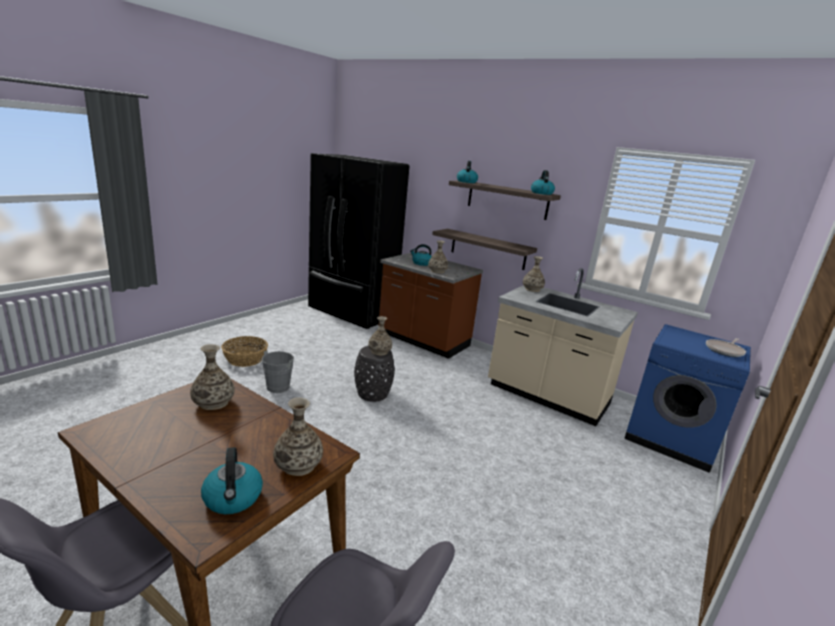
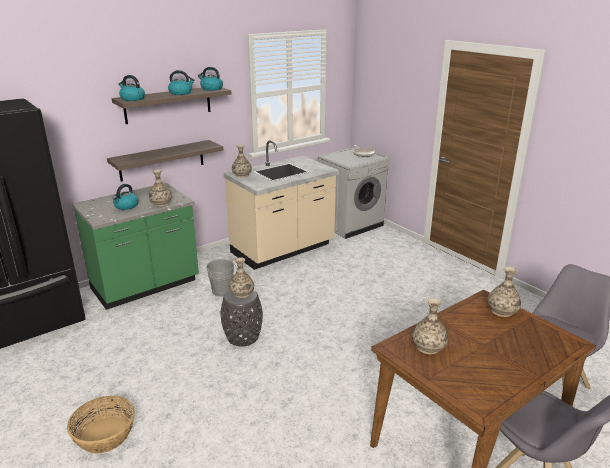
camera: 70 degrees left, 5 degrees up
(233, 498) = (540, 334): kettle -> kettle (181, 93)
(276, 388) = (201, 406): grey bucket -> grey bucket (223, 292)
(423, 341) = (146, 286): brown counter -> green counter
(670, 441) = (351, 225): blue washing machine -> white washing machine

